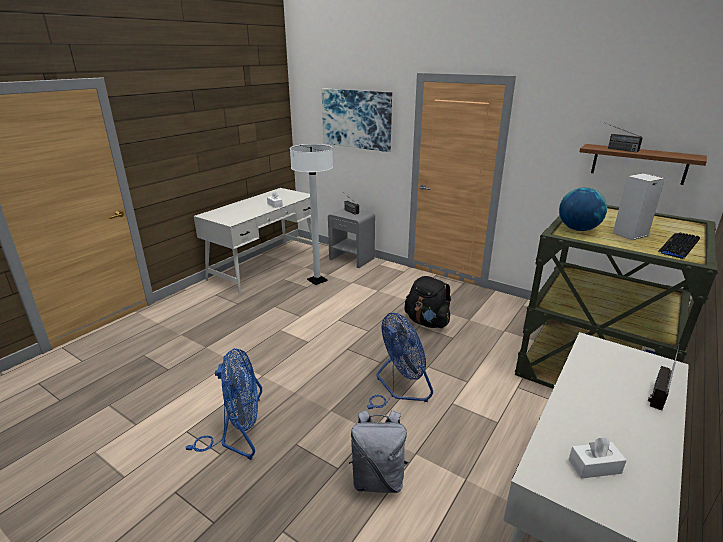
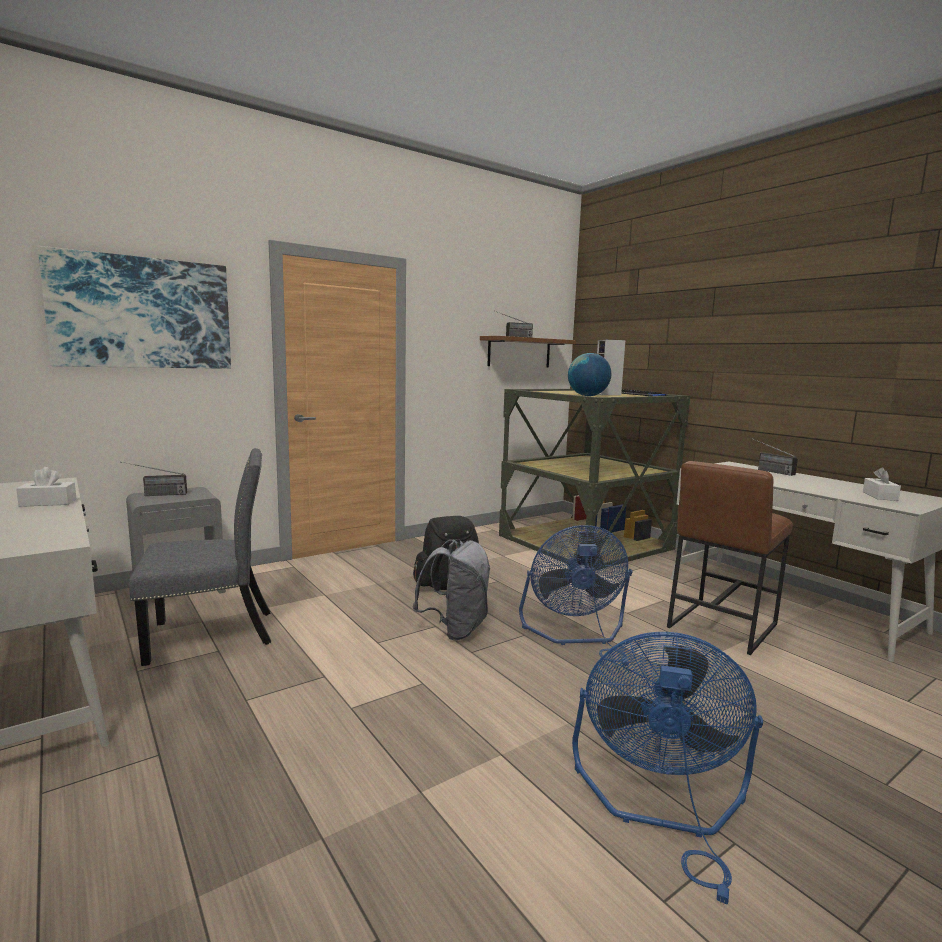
camera: 70 degrees left, 15 degrees down
(317, 280) = (209, 635): white floor lamp -> grey chair
(378, 479) = (764, 687): grey backpack -> grey backpack (455, 629)
(471, 459) = (721, 626): none -> brown chair

